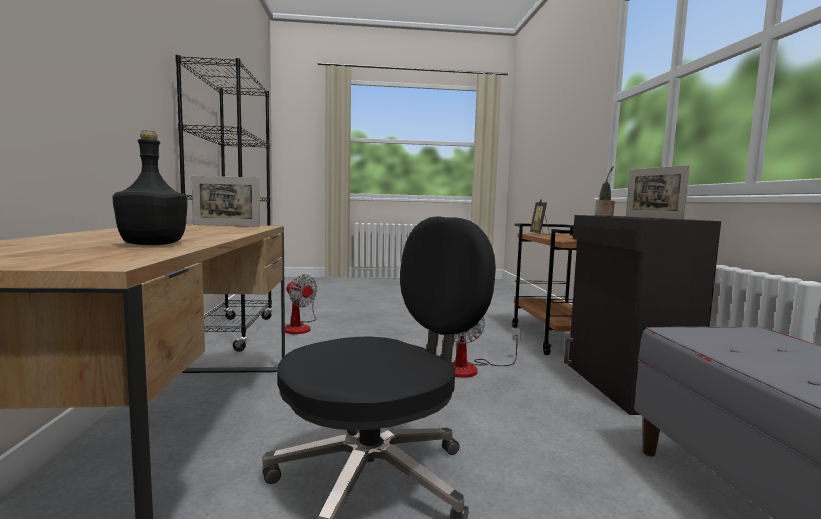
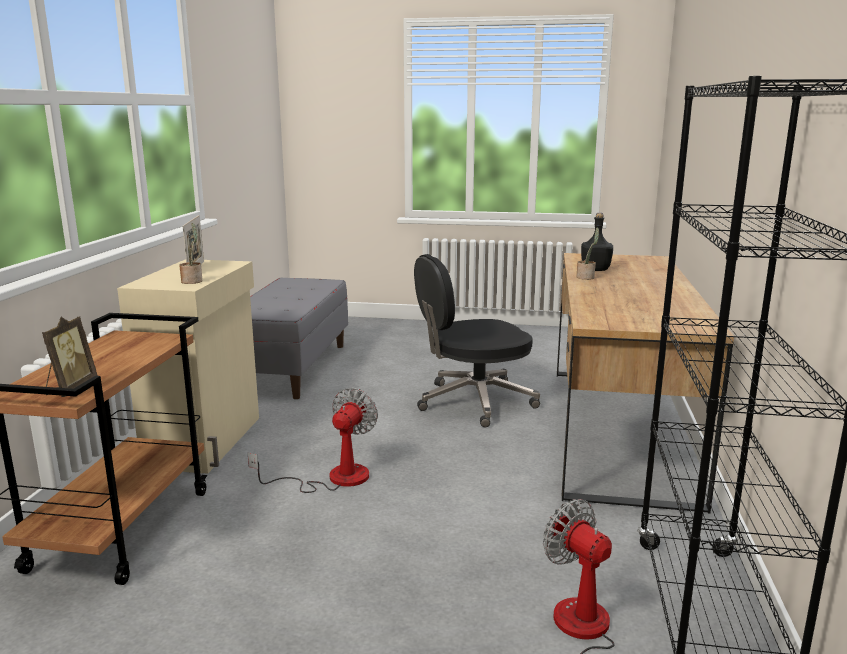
camera: 165 degrees left, 10 degrees up
(200, 239) = (586, 277): none -> potted plant
(226, 225) = (633, 320): picture frame -> none
(624, 386) = (207, 441): black cabinet -> beige cabinet

